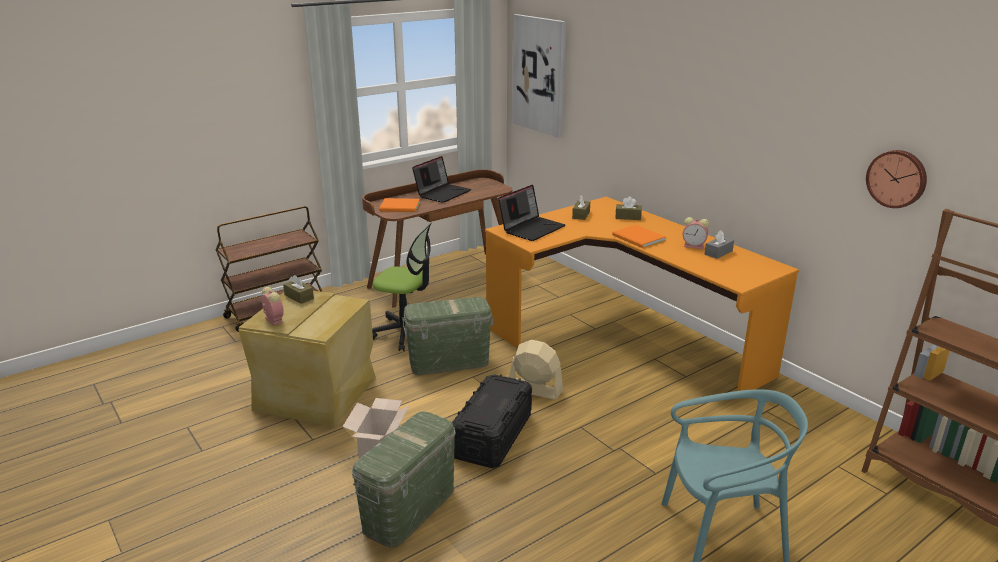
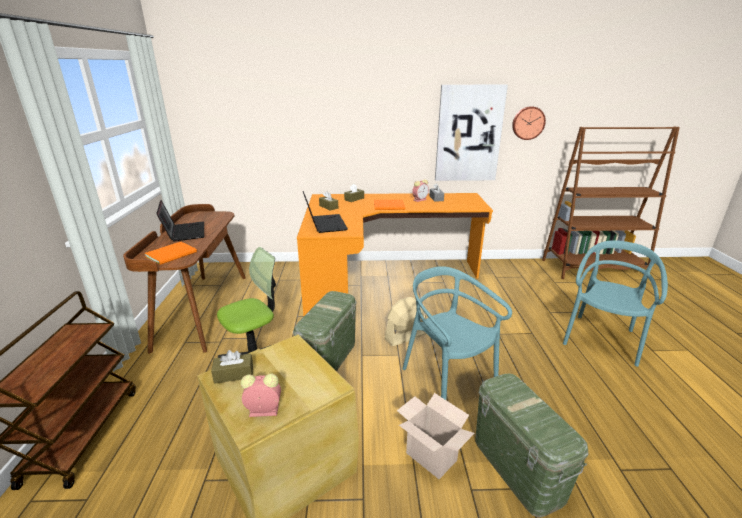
camera: 55 degrees left, 0 degrees up
(493, 436) = (447, 378): black storage box -> turquoise chair
(539, 75) = (212, 112): picture -> picture (468, 134)

